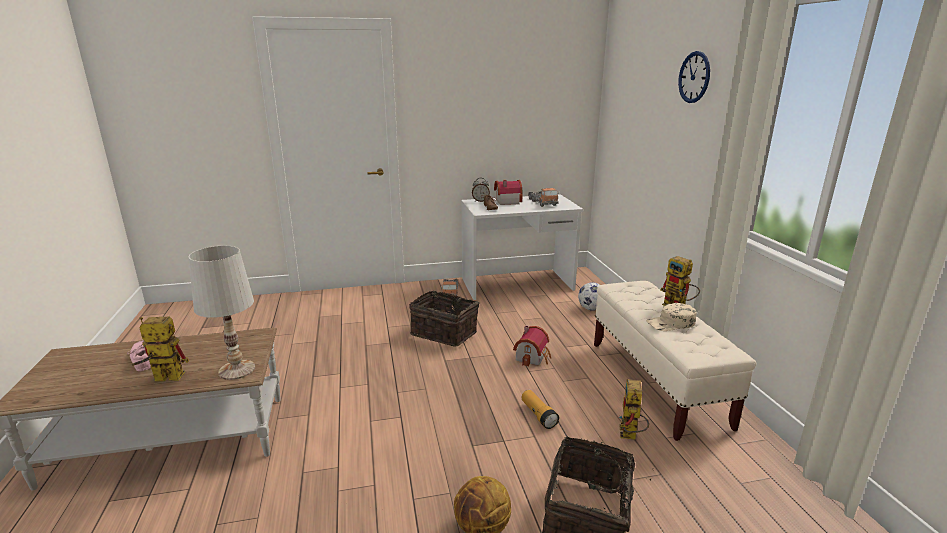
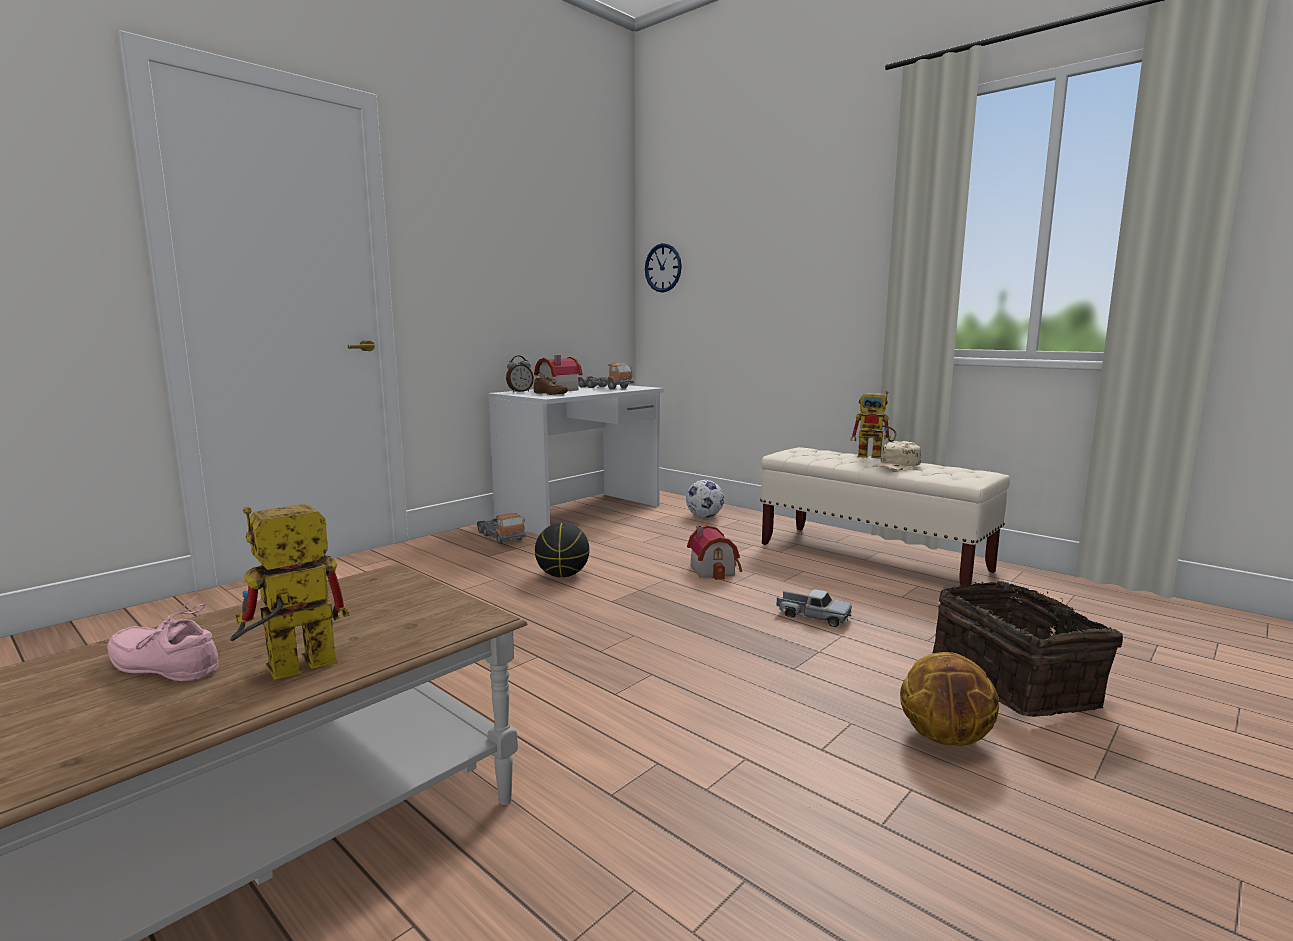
camera: 35 degrees left, 10 degrees down
(237, 370) = (443, 618): white table lamp -> none
(445, 333) = (563, 575): basket -> basketball
(538, 415) = (813, 616): flashlight -> toy truck
(630, 436) = (925, 604): toy robot -> none
(694, 77) = (813, 198): wall clock -> wall clock (663, 268)

